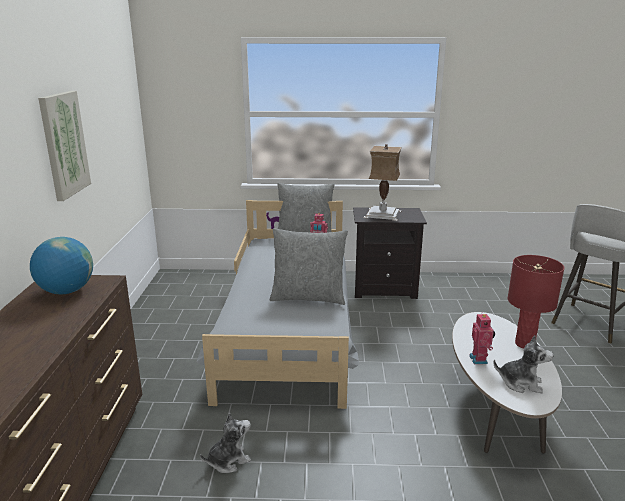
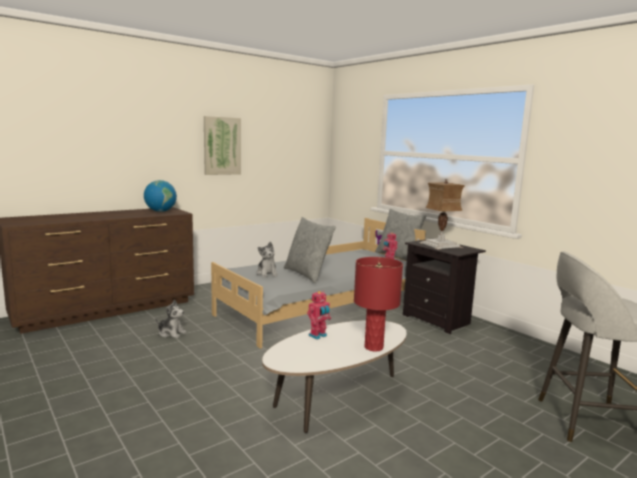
camera: 50 degrees right, 10 degrees down
(520, 383) = (305, 354): plush toy -> plush toy (267, 274)

